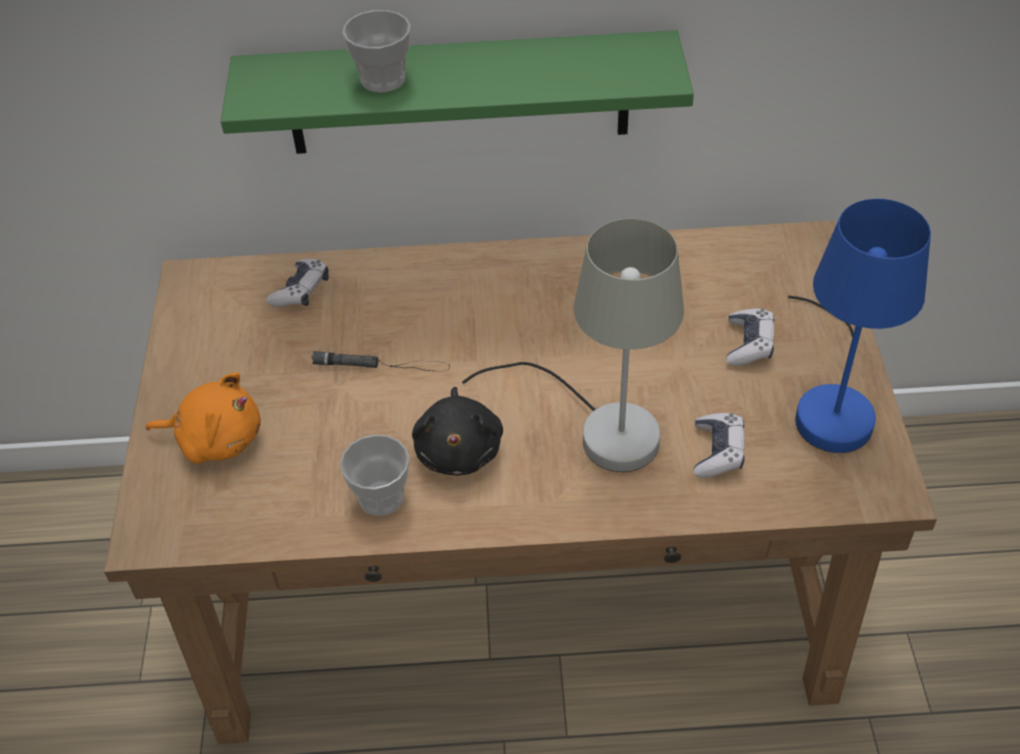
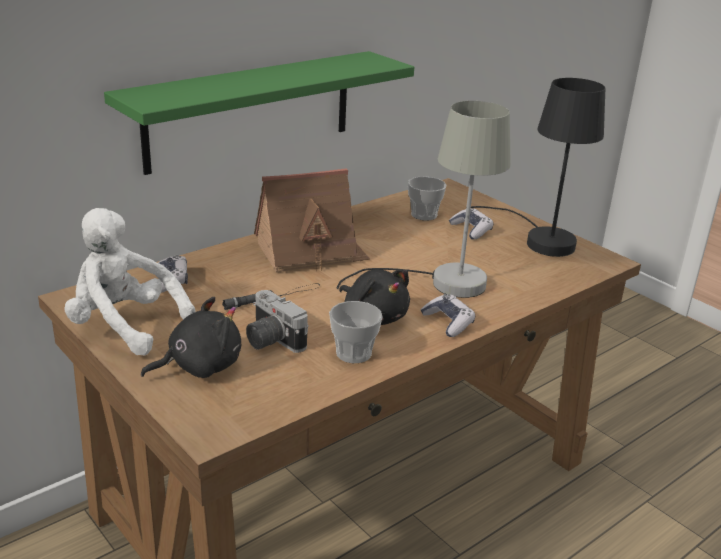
camera: 40 degrees left, 20 degrees down
(199, 344) = (124, 326): none -> white plush toy
(216, 439) = (199, 366): orange plush toy -> black plush toy
(315, 434) = (270, 340): none -> camera
(383, 79) = (229, 85): cup -> cup (424, 215)
(495, 303) = (310, 252): none -> toy house
(717, 452) = (513, 272): game controller -> game controller (448, 322)
(833, 403) = (540, 239): blue table lamp -> black table lamp

